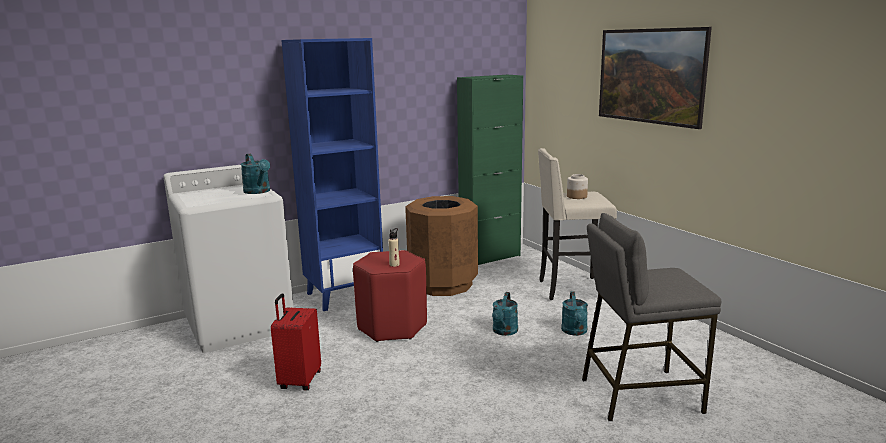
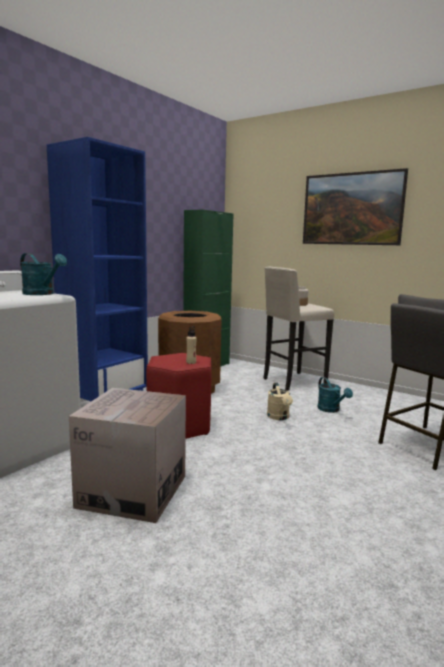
camera: 25 degrees left, 5 degrees down
(299, 381) = (132, 491): red suitcase -> cardboard box
(504, 332) = (279, 417): turquoise watering can -> beige watering can

